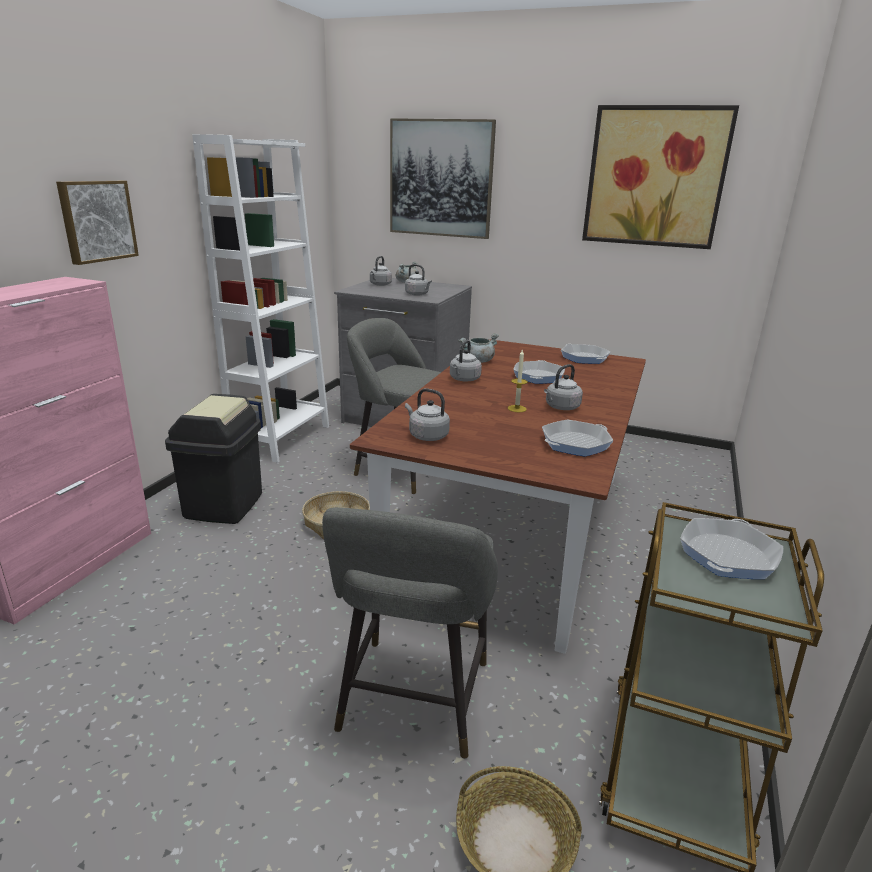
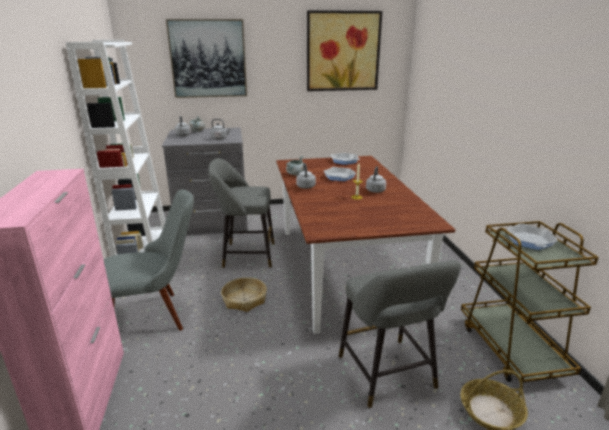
camera: 30 degrees left, 0 degrees up
(96, 221) = (36, 121): picture -> none
(224, 505) = (156, 315): black trash can -> grey chair
(426, 436) = (338, 224): grey kettle -> none
(575, 443) = (408, 208): frying pan -> none

